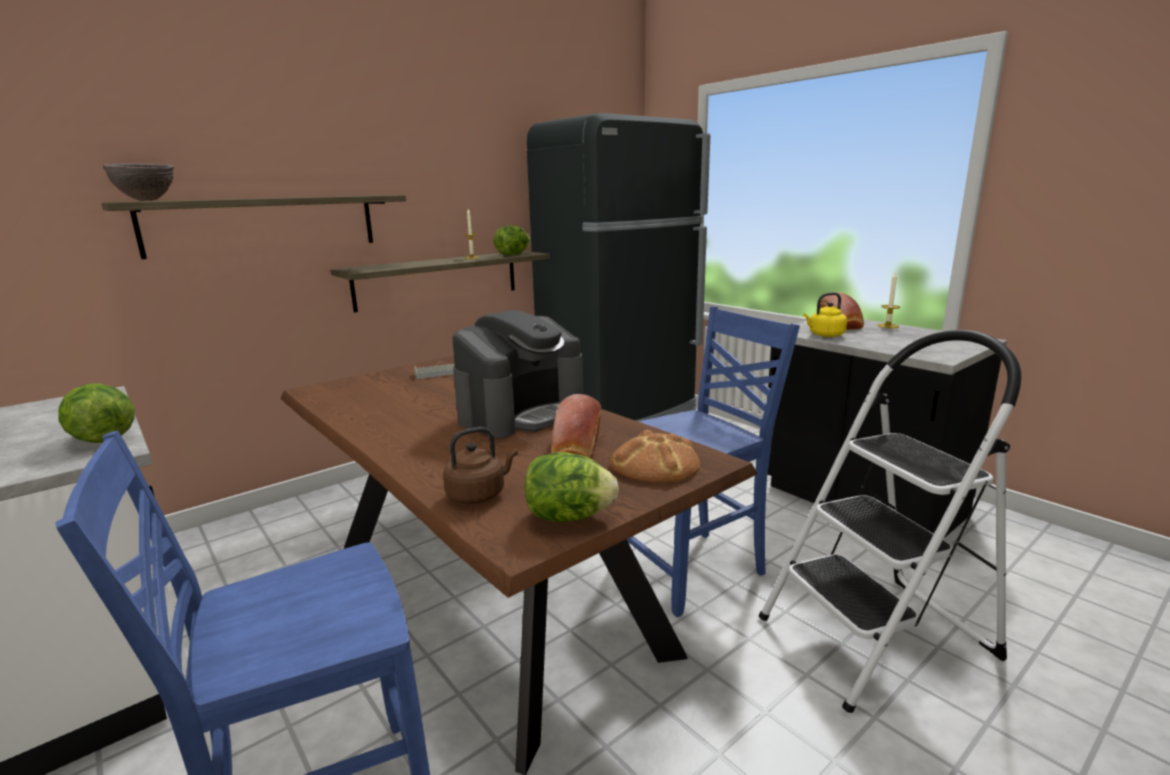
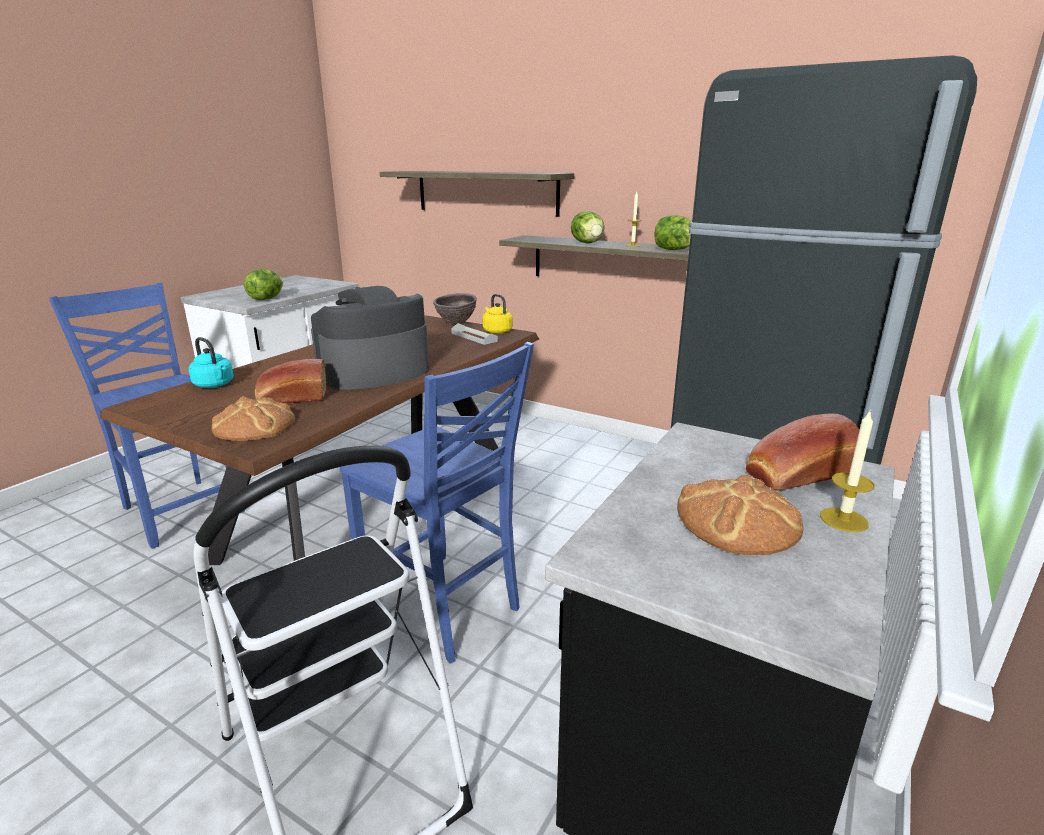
camera: 70 degrees right, 5 degrees up
(146, 201) = (409, 171): brown bowl -> brown bowl (456, 323)
(479, 494) = (215, 385): brown kettle -> turquoise kettle
(521, 413) = (374, 372): coffee machine -> coffee machine turned 120 degrees clockwise
(568, 517) = (169, 410): lettuce -> lettuce (587, 243)
(825, 335) = (686, 460): yellow kettle -> yellow kettle (496, 331)
(895, 337) = (736, 521): none -> bread

